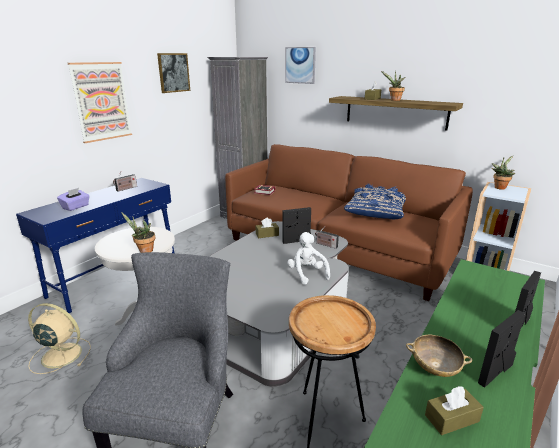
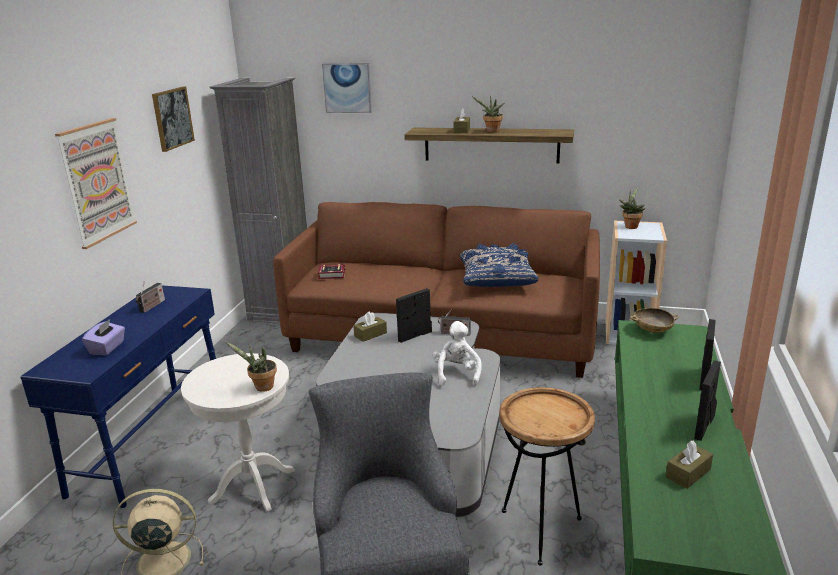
camera: 20 degrees left, 0 degrees up
(307, 274) = (457, 374): white plush toy -> white plush toy turned 45 degrees clockwise
(435, 367) = (652, 435): beige bowl -> beige bowl (652, 331)

